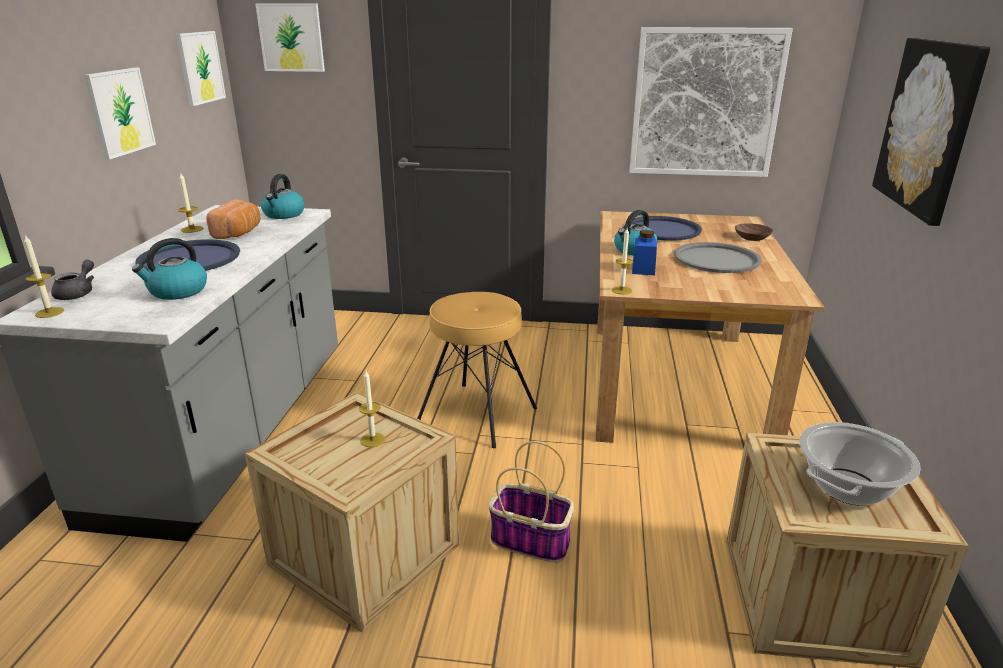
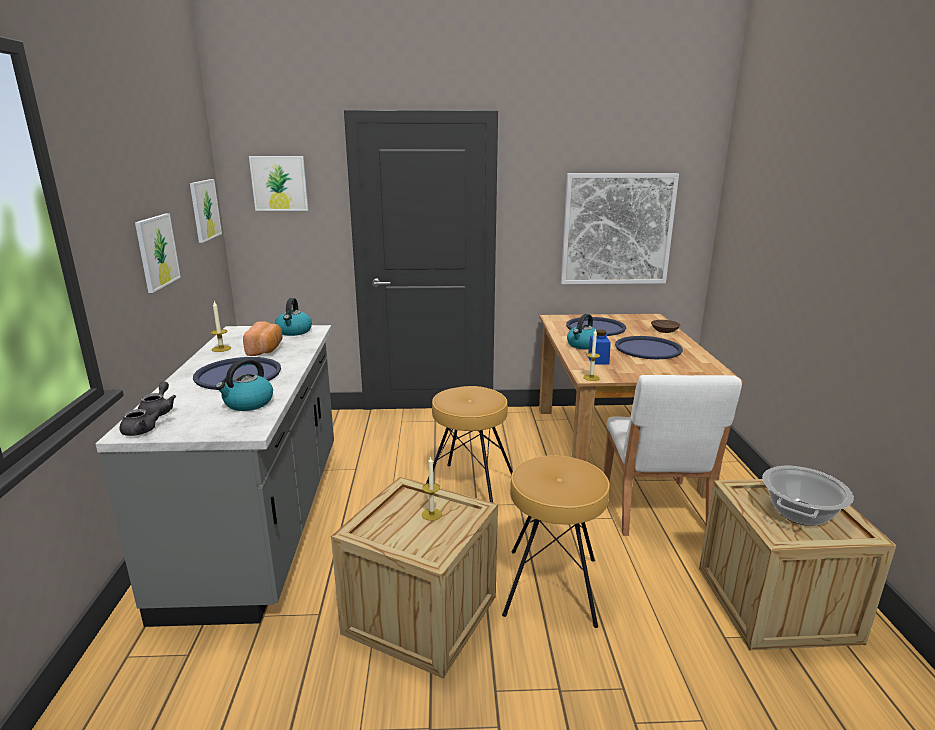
camera: 10 degrees left, 5 degrees down
(49, 312) = (145, 429): candle -> grey teapot
(532, 540) = (552, 586): basket -> brown stool
(696, 460) = (653, 507): none -> white chair
(716, 259) = (648, 349): grey tray -> blue tray
(928, 127) = (800, 246): picture -> none

